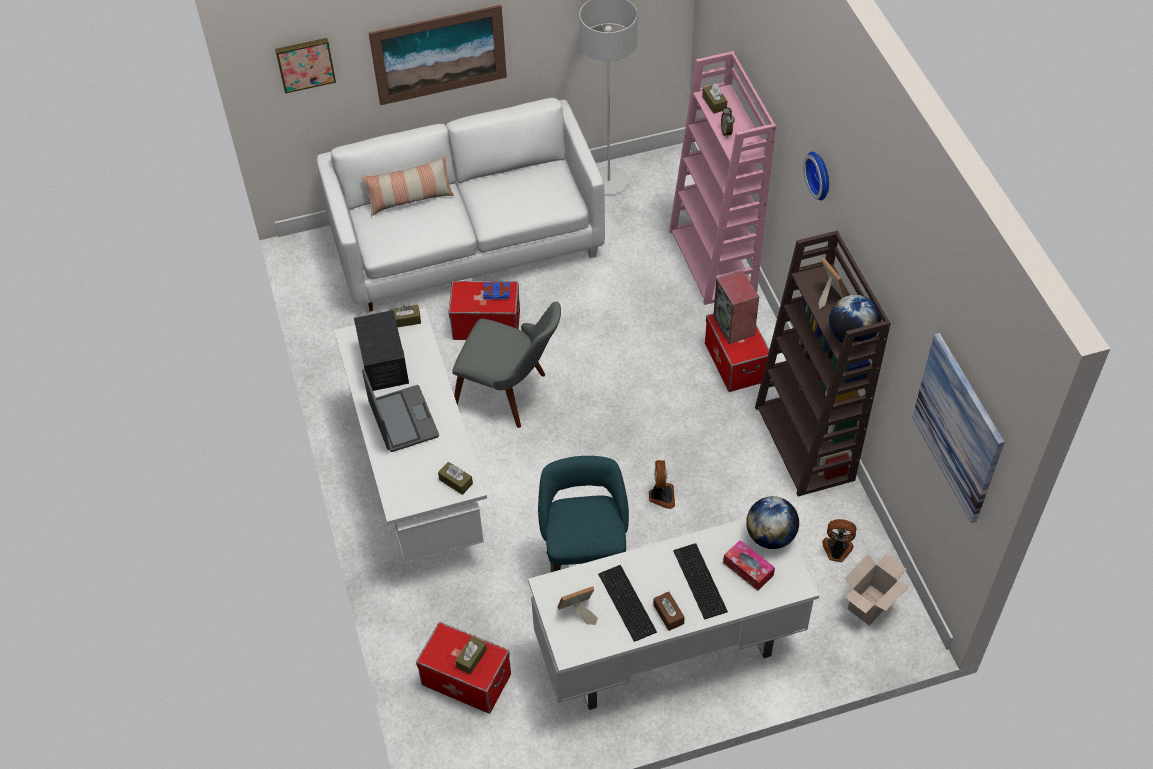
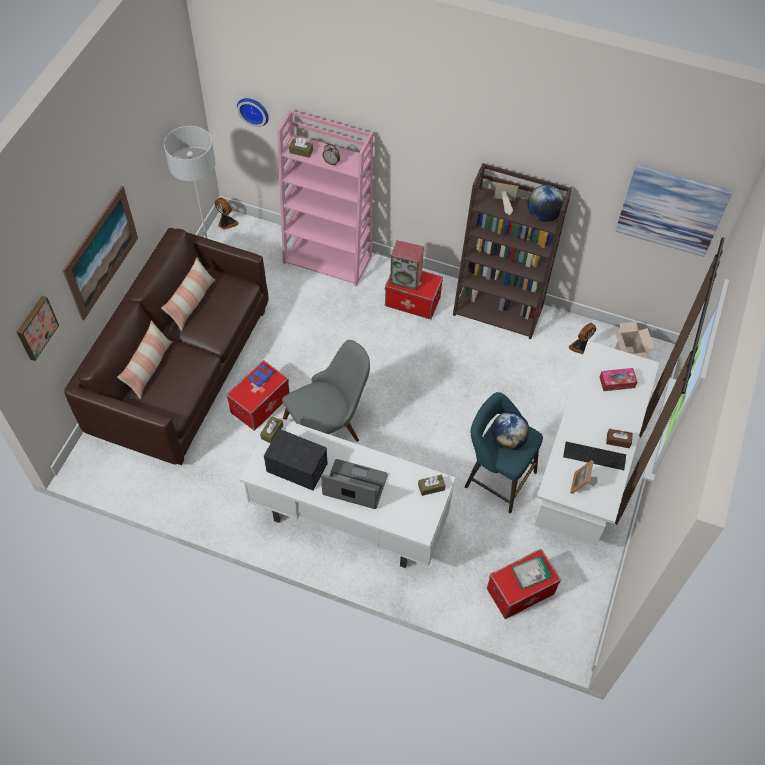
camera: 55 degrees left, 5 degrees up
(468, 243) = (181, 370): white sofa -> brown sofa
(471, 658) = (531, 573): brown tissue box -> book
(511, 179) = (191, 303): none -> pillow
(661, 496) = (474, 402): fan -> fan (226, 223)
(699, 582) = (607, 411): keyboard -> none
(770, 536) = (603, 357): globe -> globe (507, 440)
(820, 174) = (444, 138): wall clock -> wall clock (254, 110)

